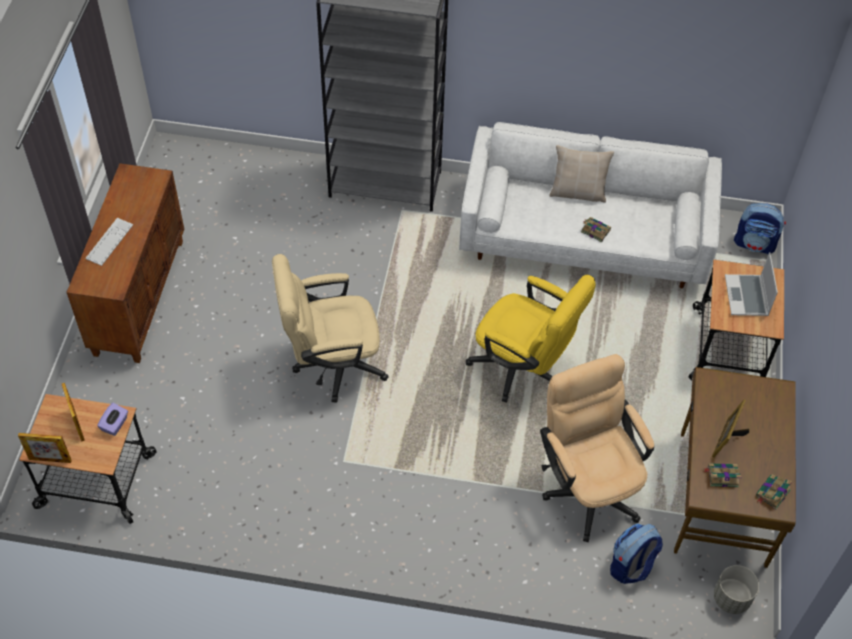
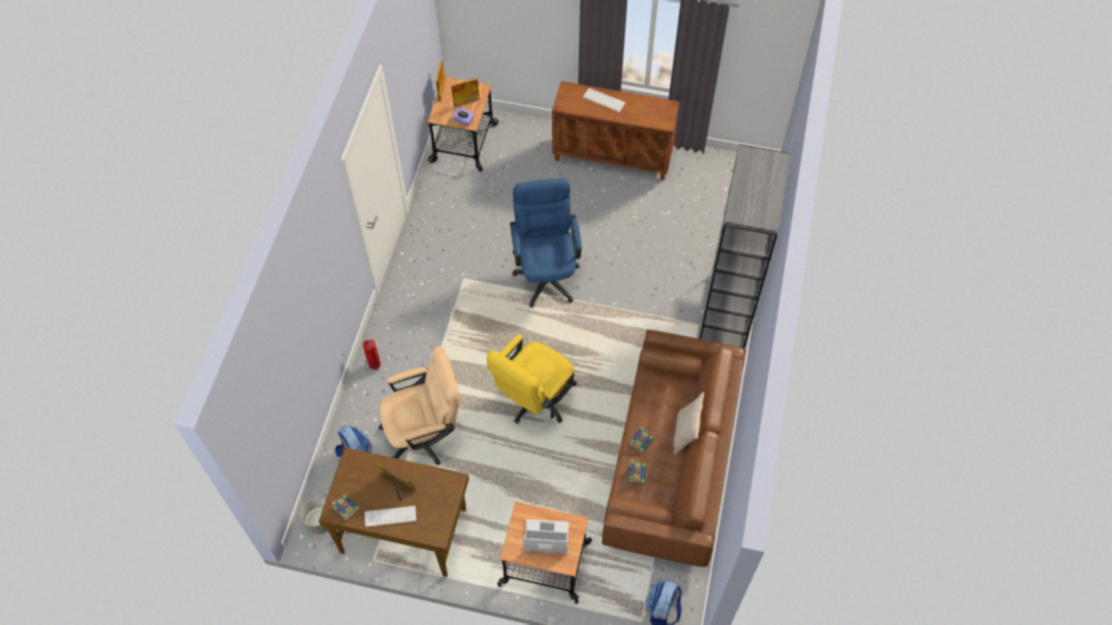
camera: 95 degrees right, 5 degrees up
(331, 365) = (546, 272): beige office chair -> blue office chair
(487, 561) = (374, 363): none -> fire extinguisher
(584, 236) = (671, 462): white sofa -> brown sofa
(722, 476) = (365, 474): book -> book (636, 473)
(770, 442) = (390, 516): none -> keyboard

